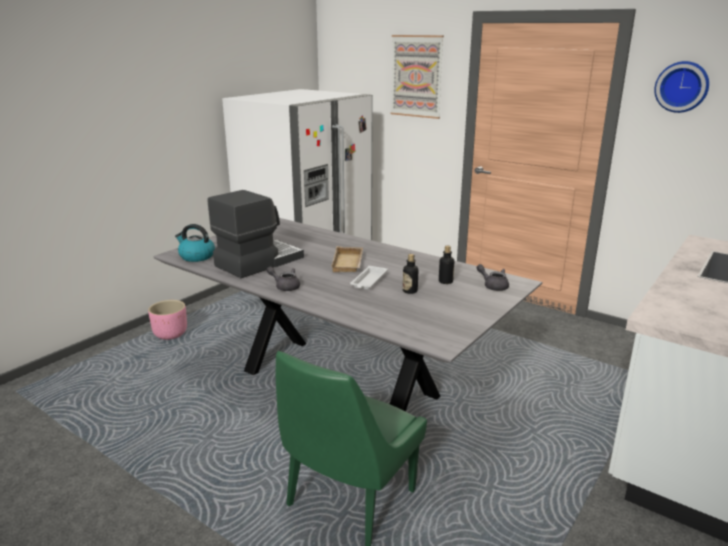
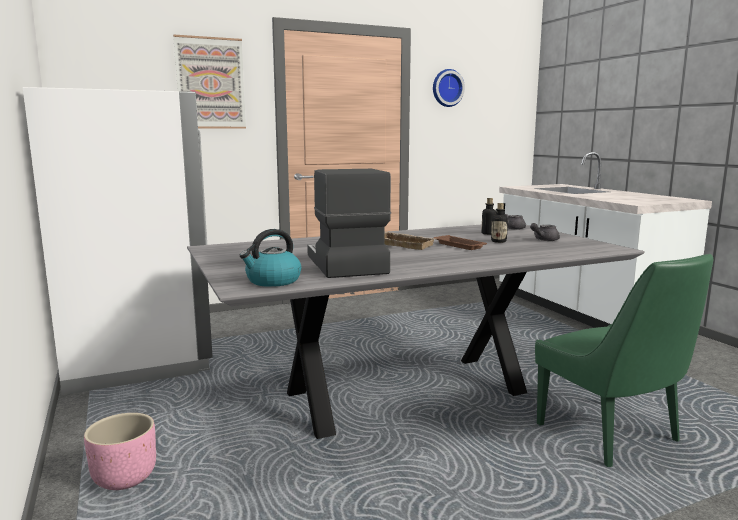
camera: 60 degrees left, 10 degrees down
(285, 286) = (439, 264): grey teapot -> grey teapot (543, 240)
(368, 281) = (460, 246): white tray -> brown tray

